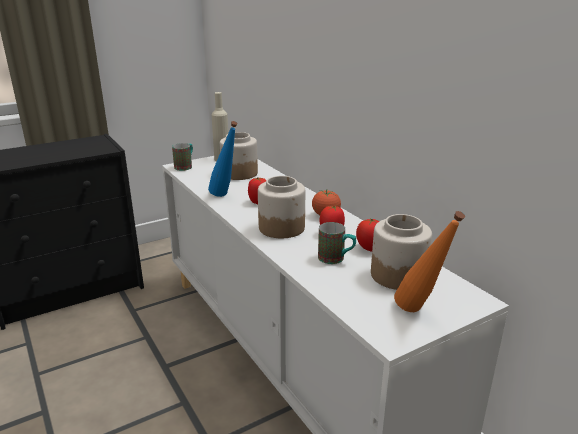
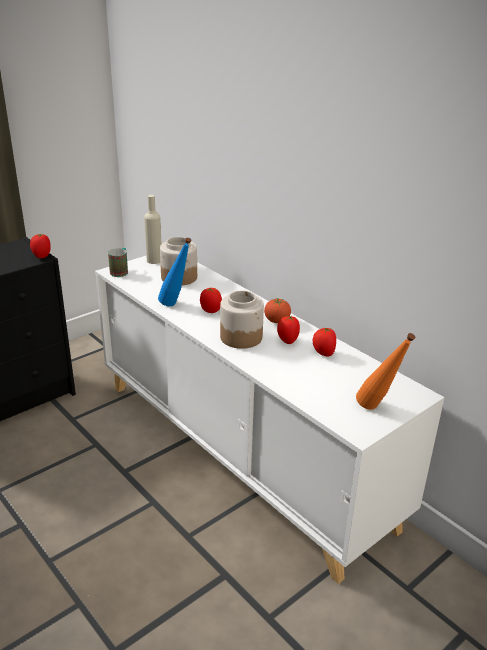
camera: 10 degrees left, 5 degrees up
(111, 147) = (42, 256): none -> tomato
(336, 259) = (298, 366): mug -> none
(398, 275) = (353, 377): jar -> none

